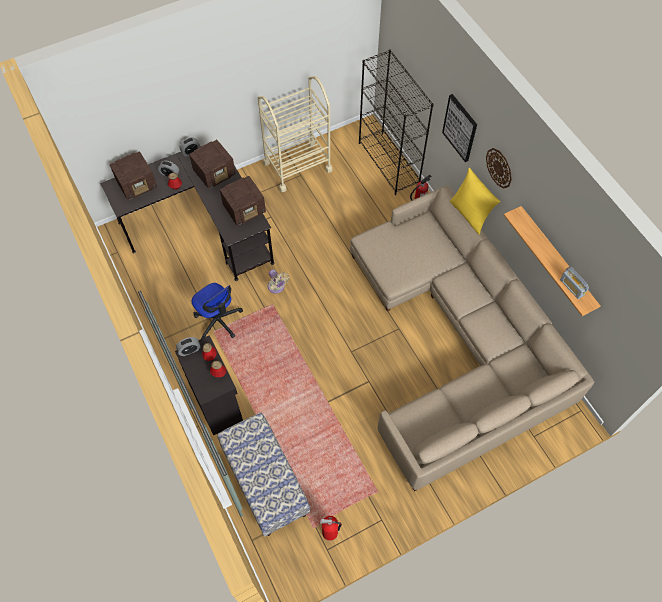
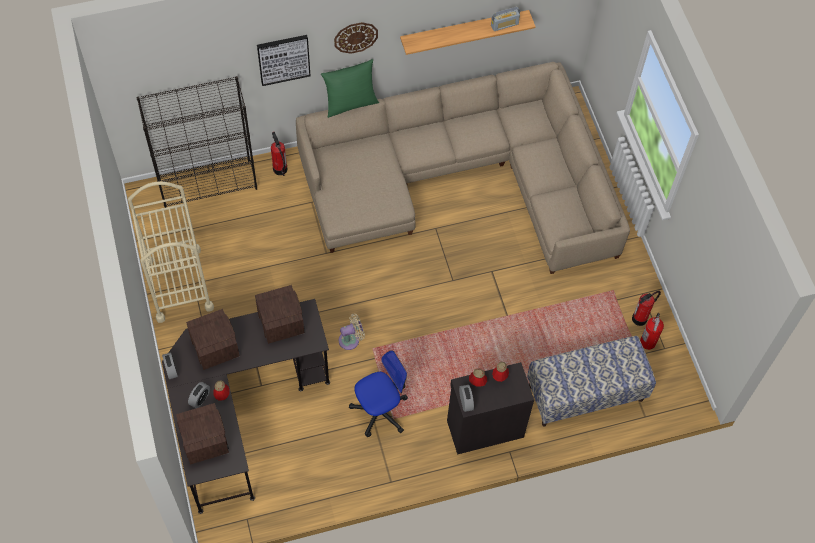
camera: 80 degrees left, 0 degrees up
(353, 521) = (639, 319): none -> fire extinguisher
(470, 214) = (350, 103): yellow pillow -> green pillow

